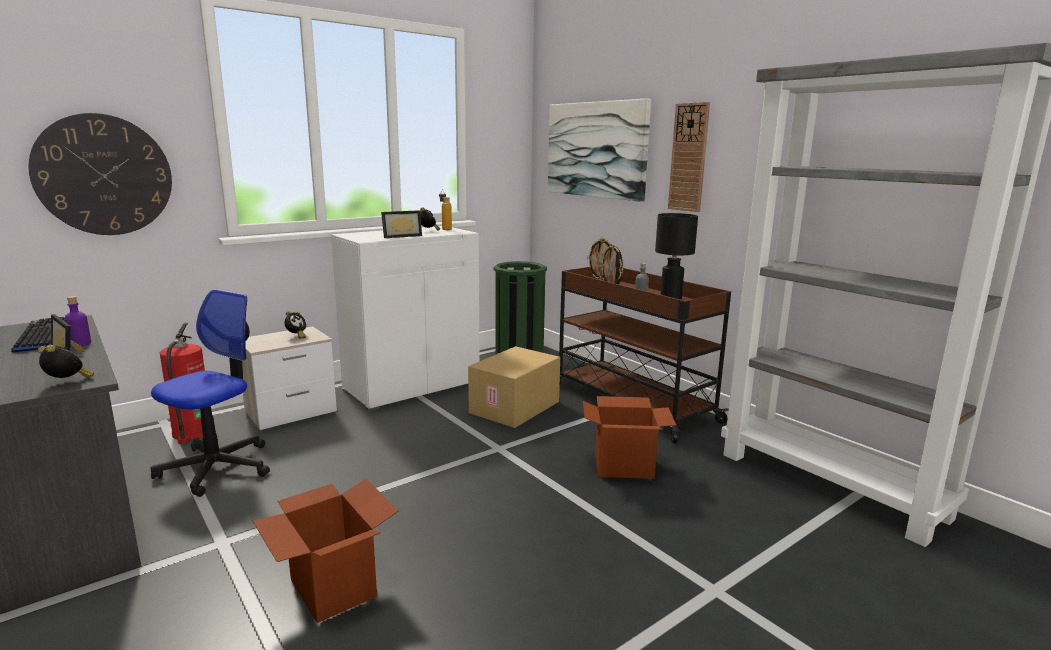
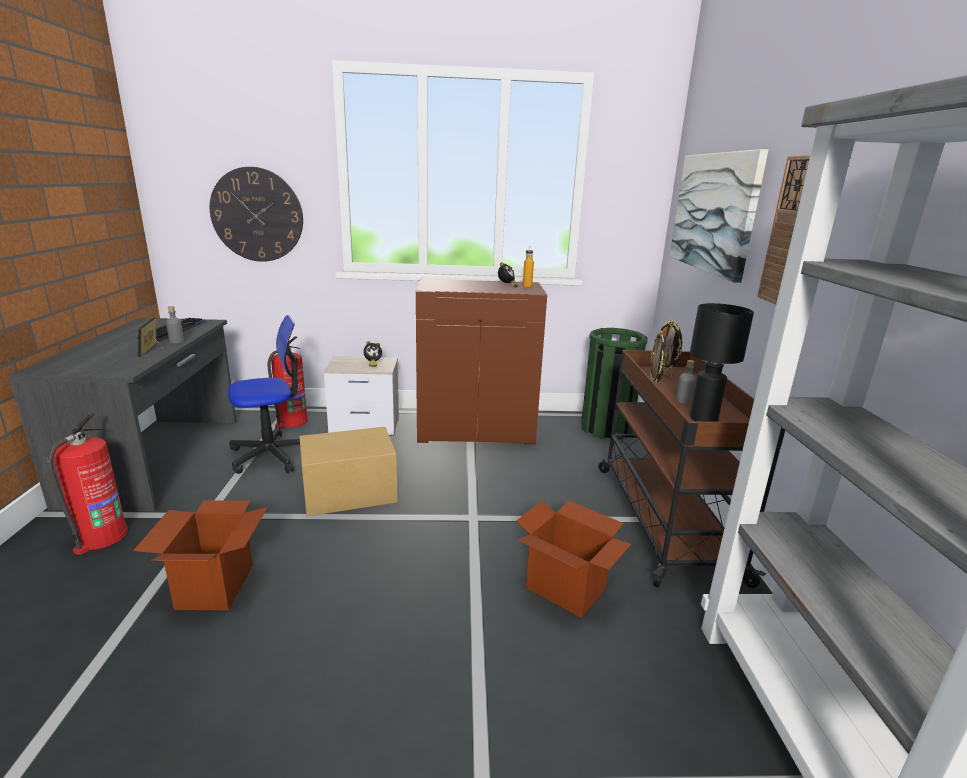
camera: 35 degrees right, 5 degrees up
(67, 382) = (115, 369): alarm clock -> none
(80, 344) = (177, 341): purple bottle -> grey bottle
(104, 615) = (101, 537): none -> fire extinguisher
(401, 236) = (467, 289): picture frame -> none
(412, 386) = (476, 430): white cabinet -> brown cabinet
(515, 408) = (537, 481): cardboard box -> cardboard box (349, 493)

